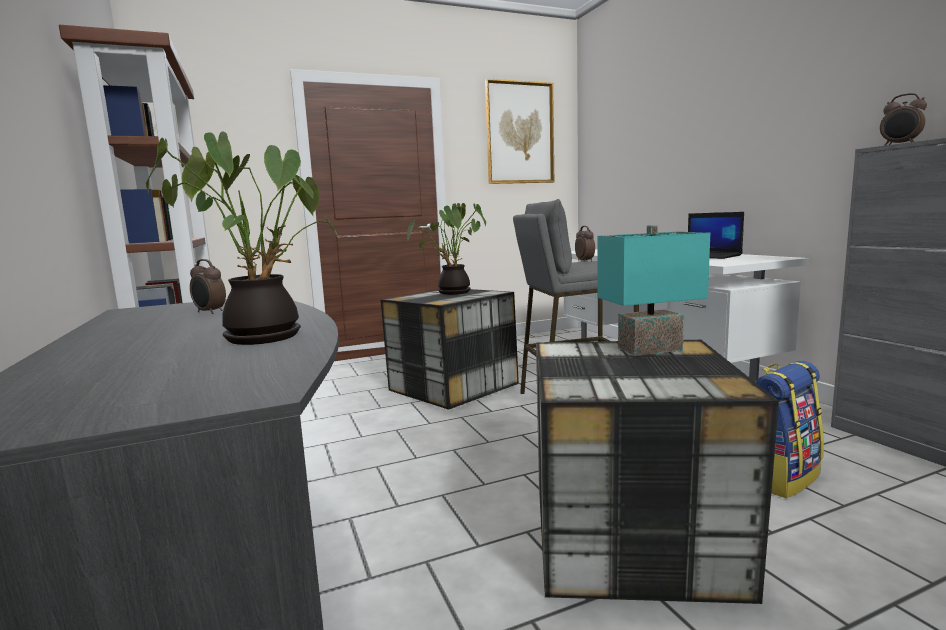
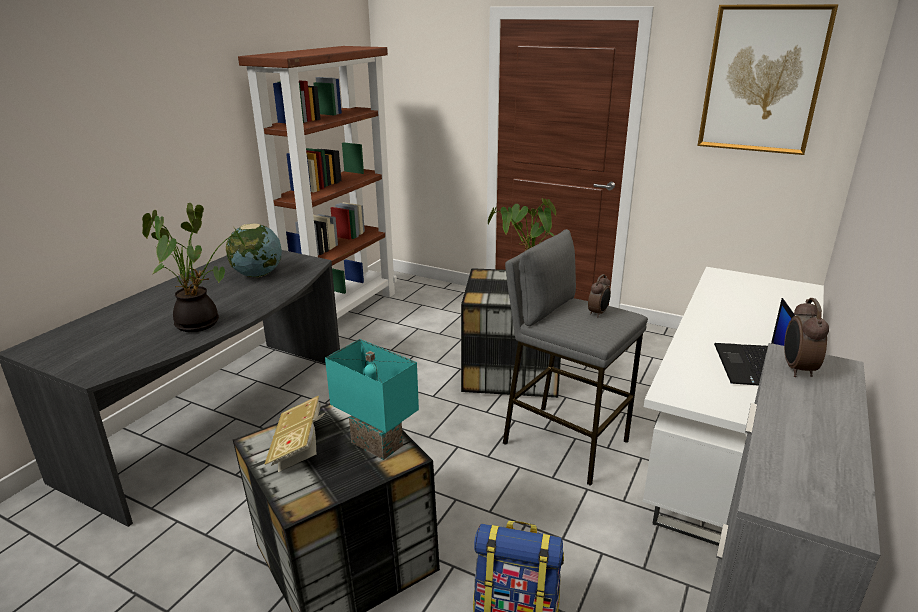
camera: 50 degrees right, 15 degrees up
(209, 312) = (258, 275): alarm clock -> globe
(614, 375) = (299, 448): none -> book

